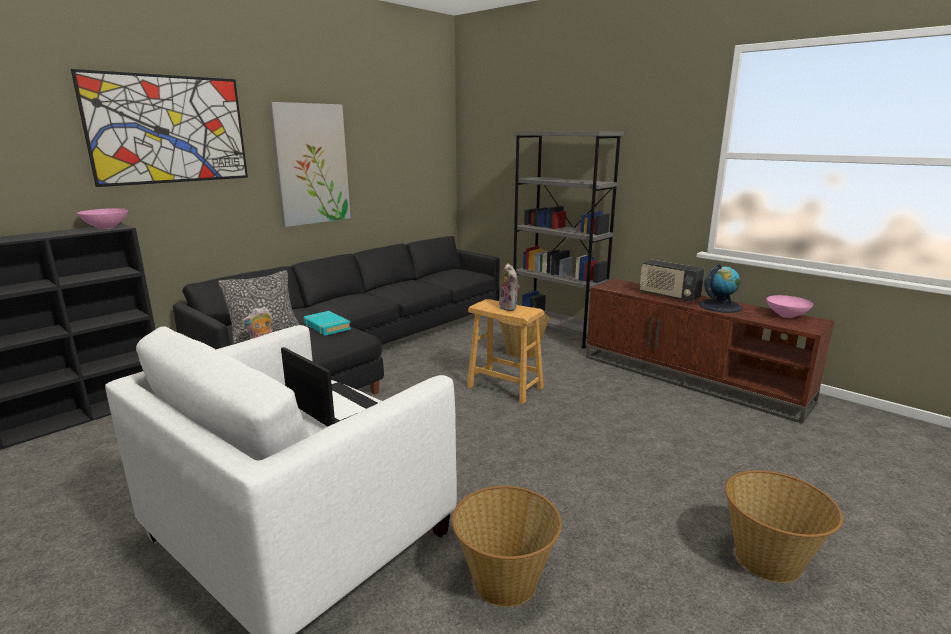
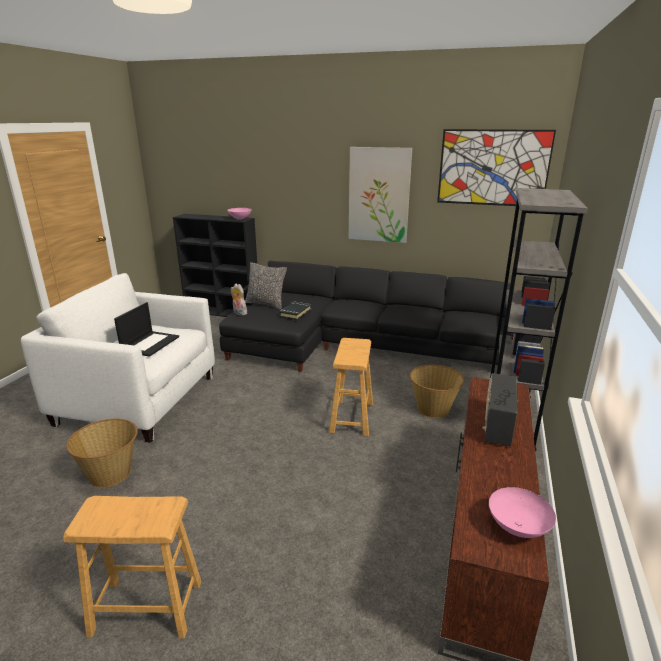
camera: 65 degrees right, 5 degrees up
(169, 129) = (284, 165): picture -> picture (493, 168)
(326, 327) = (295, 313): turquoise book -> black book
(509, 308) = (355, 352): plush toy -> none
(720, 306) = (497, 465): globe -> none
(769, 560) = (147, 608): basket -> brown stool

